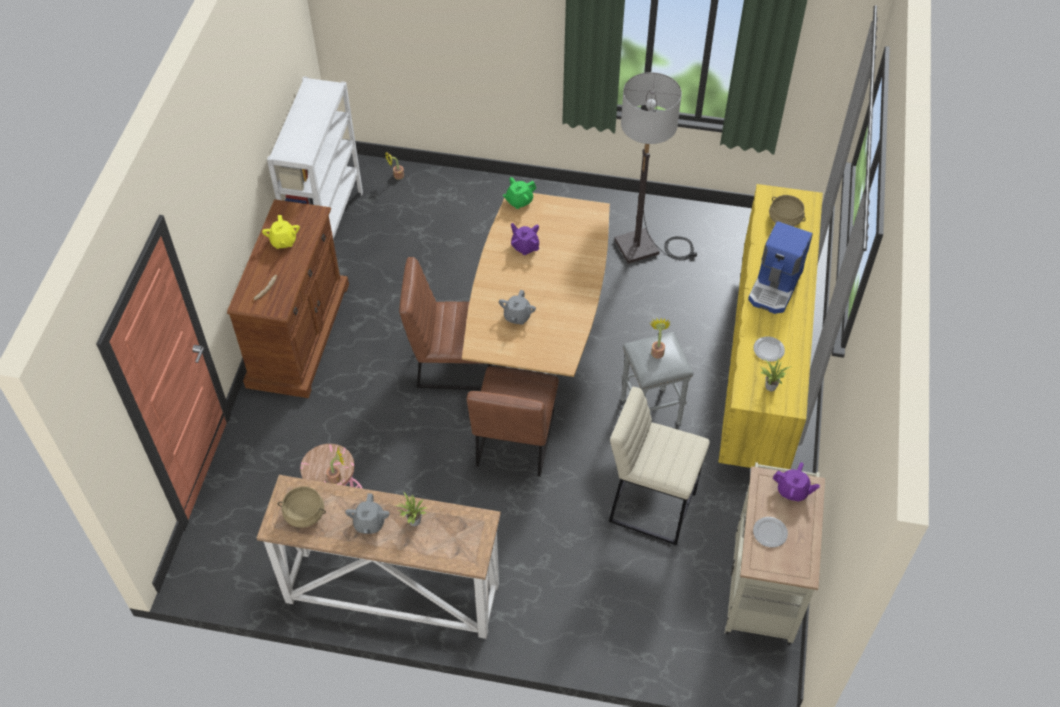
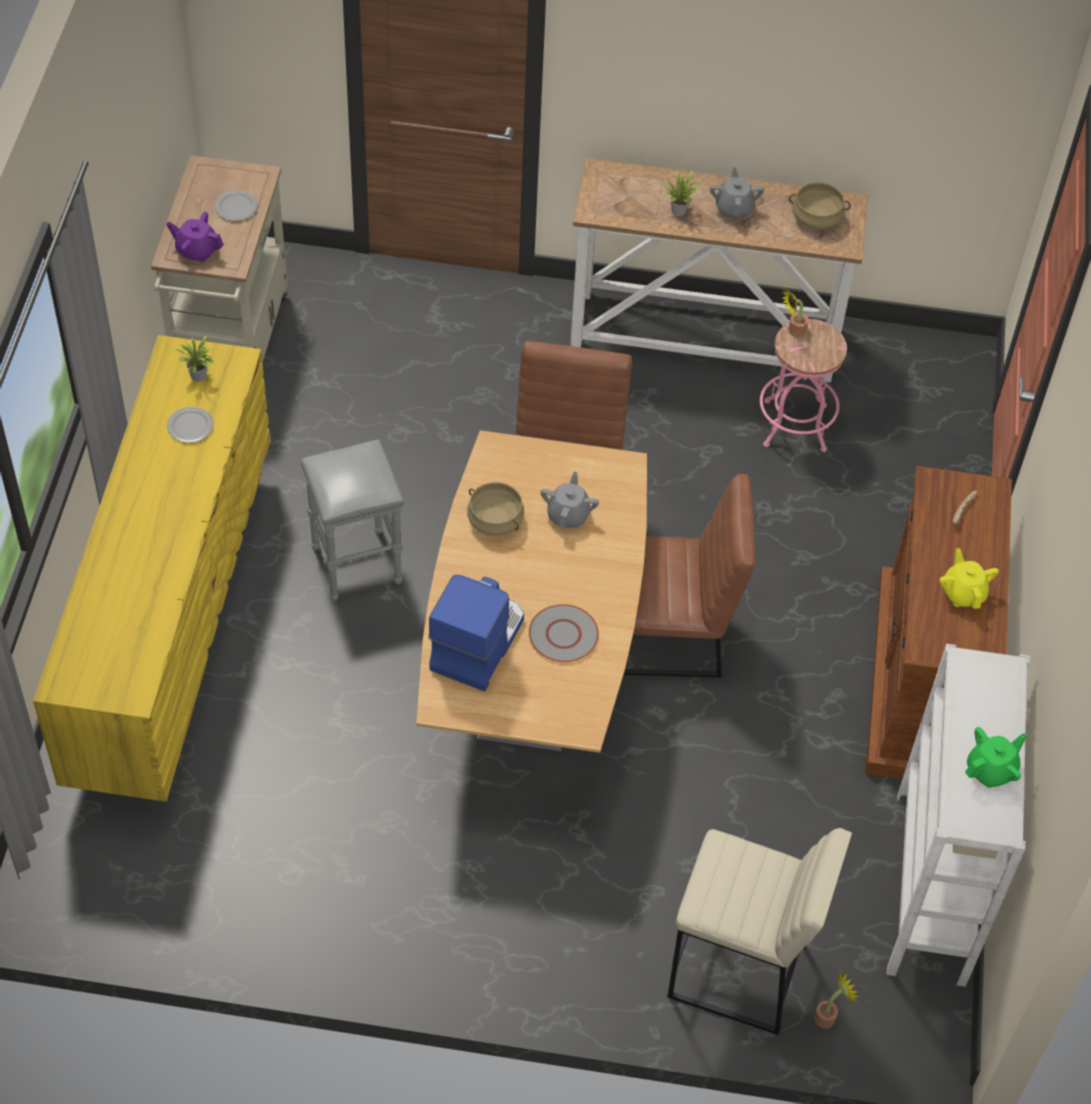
camera: 175 degrees right, 0 degrees up
(519, 201) = (578, 724): green teapot -> green teapot (991, 770)
(525, 246) = (563, 635): purple teapot -> grey plate
(649, 248) = (334, 856): floor lamp -> none
(650, 506) = (368, 436): beige stool -> beige stool (741, 972)
(657, 351) = (352, 477): potted plant -> none
(776, 286) = (157, 524): coffee machine -> coffee machine (476, 642)
(785, 218) = (113, 646): beige cooking pot -> beige cooking pot (494, 520)

